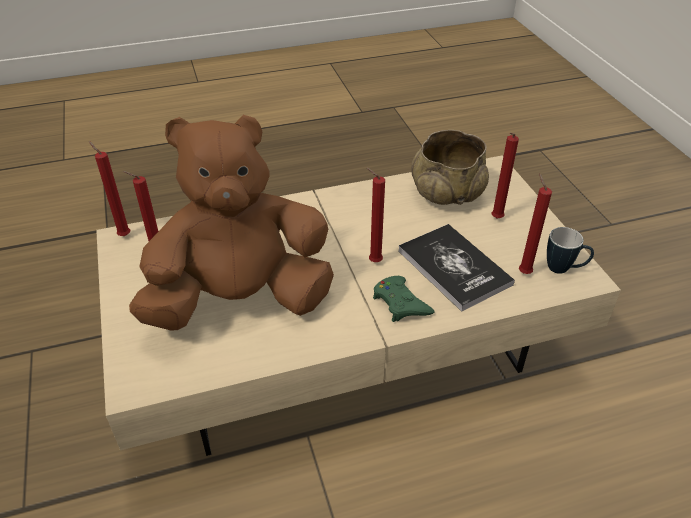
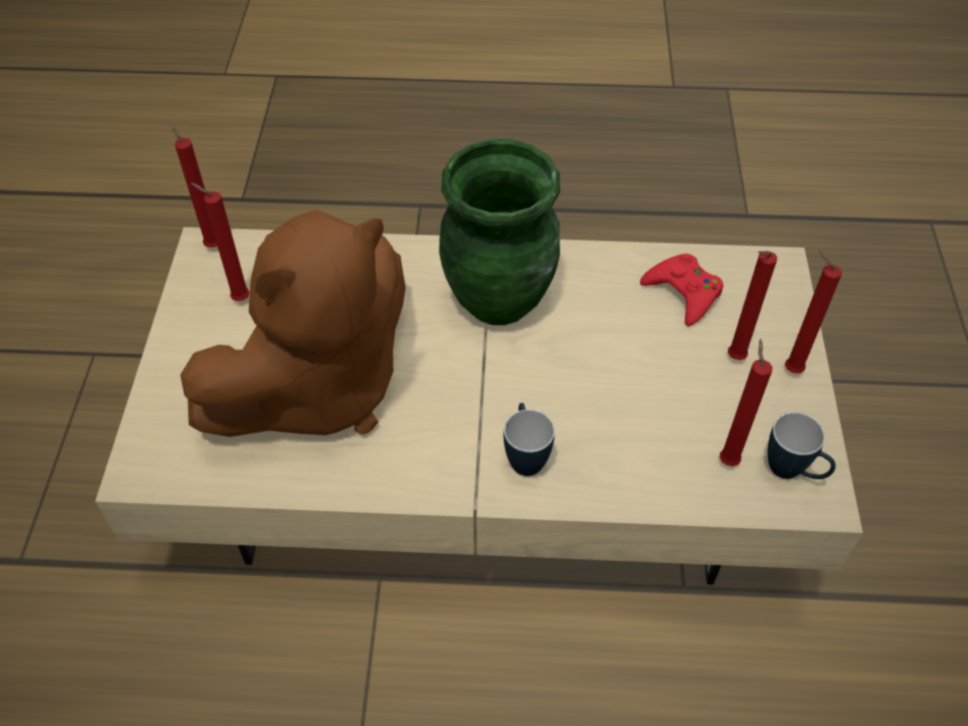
camera: 20 degrees right, 10 degrees up
(241, 300) = (318, 388): brown plush toy -> brown plush toy turned 135 degrees clockwise
(337, 221) = (500, 299): none -> green vase
(373, 261) = (519, 378): red candle -> red candle (789, 369)
(400, 303) = (525, 456): green game controller -> mug
(447, 193) = (683, 293): beige bowl -> red game controller
(454, 267) = (629, 422): book -> none

